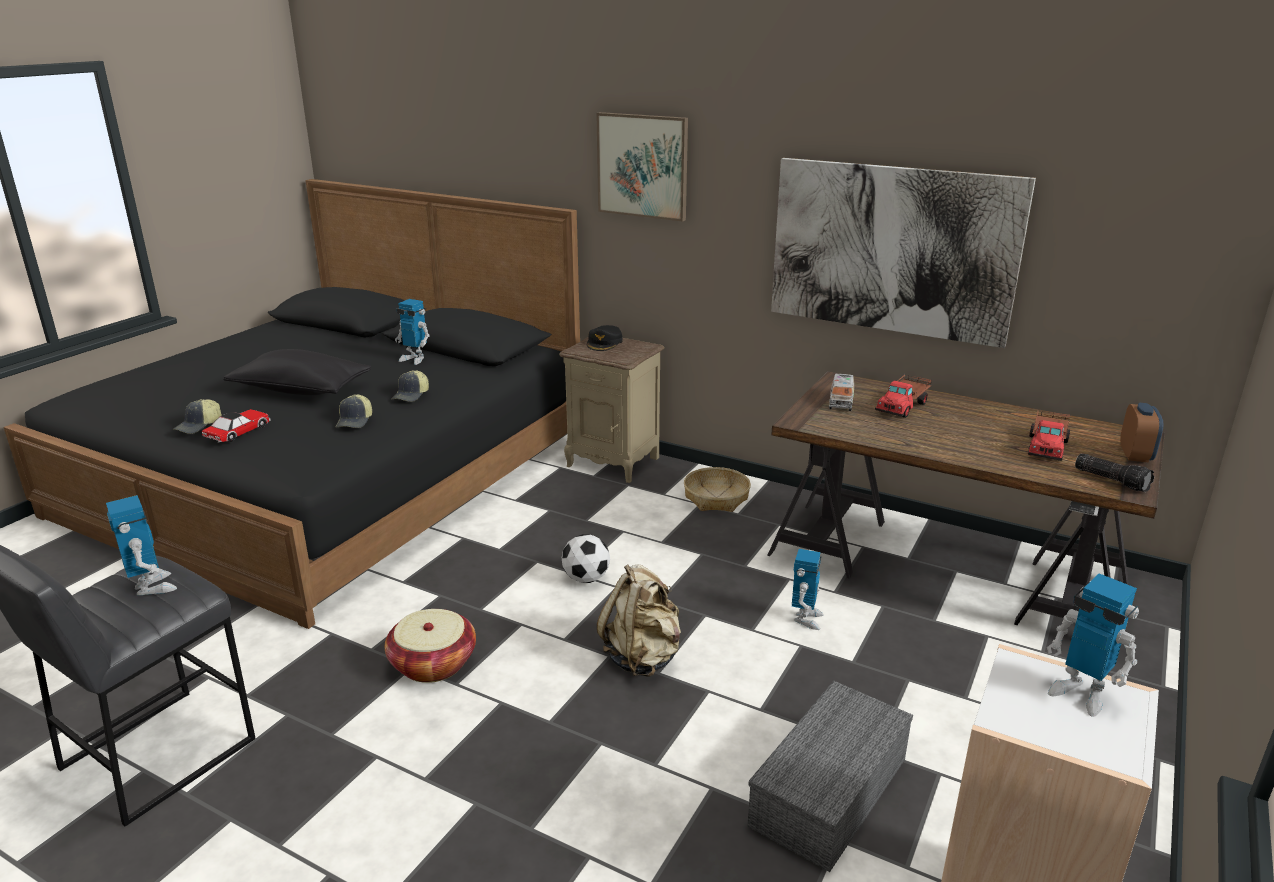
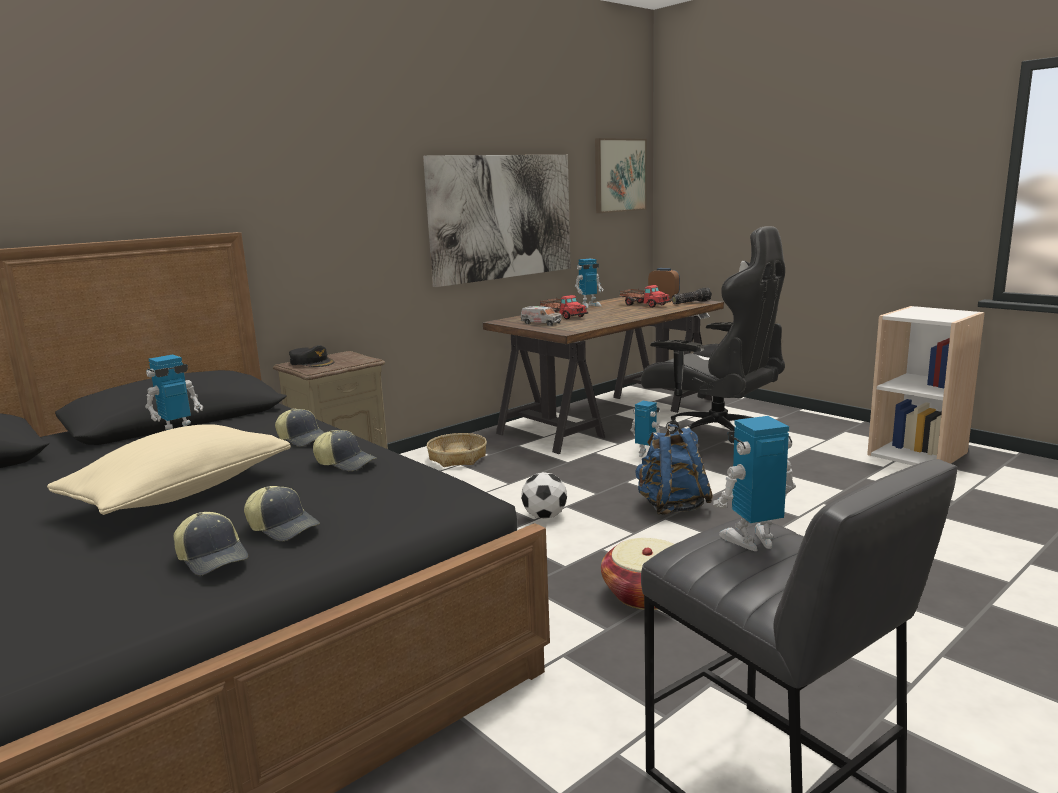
camera: 70 degrees left, 10 degrees down
(238, 432) = (283, 527): toy car -> cap
(301, 390) = (181, 493): black pillow -> beige pillow
(642, 657) = (671, 507): beige backpack -> blue backpack
(643, 166) = (301, 176): picture -> picture (619, 175)
(830, 794) = (826, 474): grey storage box -> none
(912, 667) = (710, 439): none -> black office chair
(1080, 693) = (918, 311): toy robot -> toy robot (589, 306)

